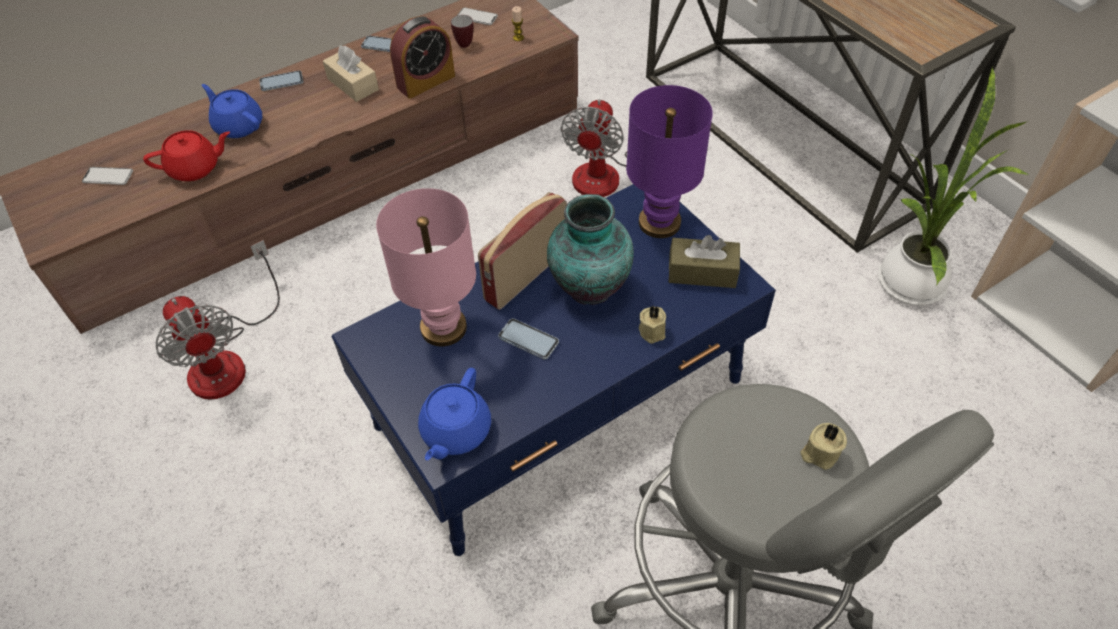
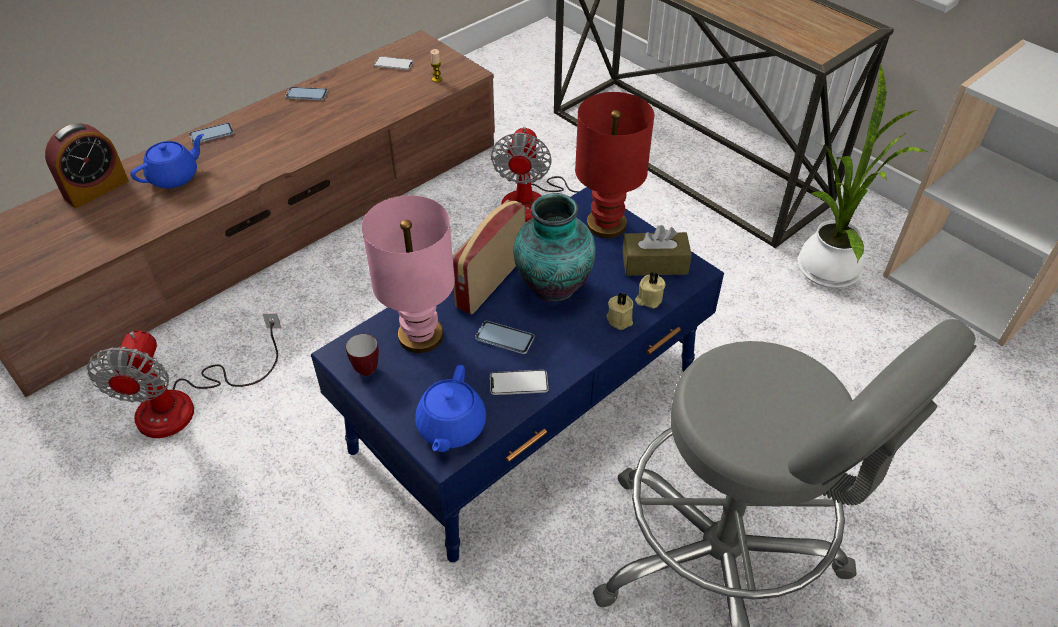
camera: 10 degrees left, 5 degrees down
(108, 177) = (47, 234): phone -> phone (519, 383)
(195, 168) = (137, 219): red teapot -> none
(228, 358) = (186, 404): fan -> fan turned 45 degrees clockwise
(238, 126) = (175, 177): blue teapot -> blue teapot turned 105 degrees clockwise
(353, 84) = (283, 131): beige tissue box -> none
(426, 81) = (355, 123): alarm clock -> alarm clock (96, 189)
(462, 43) = (384, 87): mug -> mug (363, 368)
(658, 222) = (605, 224): purple table lamp -> red table lamp
(819, 453) = (808, 393): beige candle -> beige candle (648, 299)

